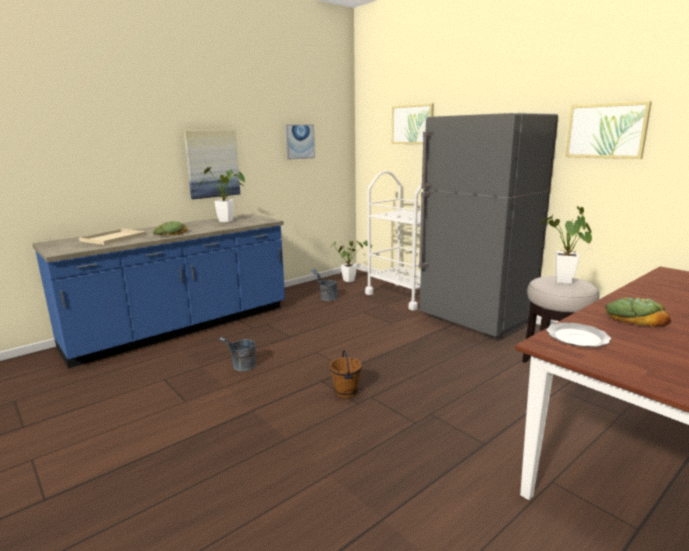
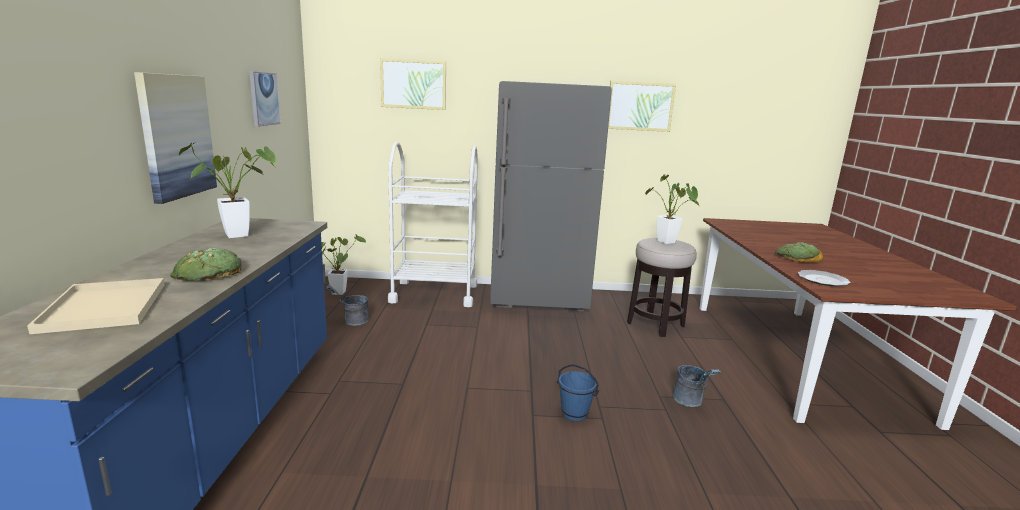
camera: 50 degrees left, 0 degrees up
(241, 367) = (423, 448): grey bucket -> grey bucket (691, 402)
(346, 392) = (575, 413): brown bucket -> blue bucket

